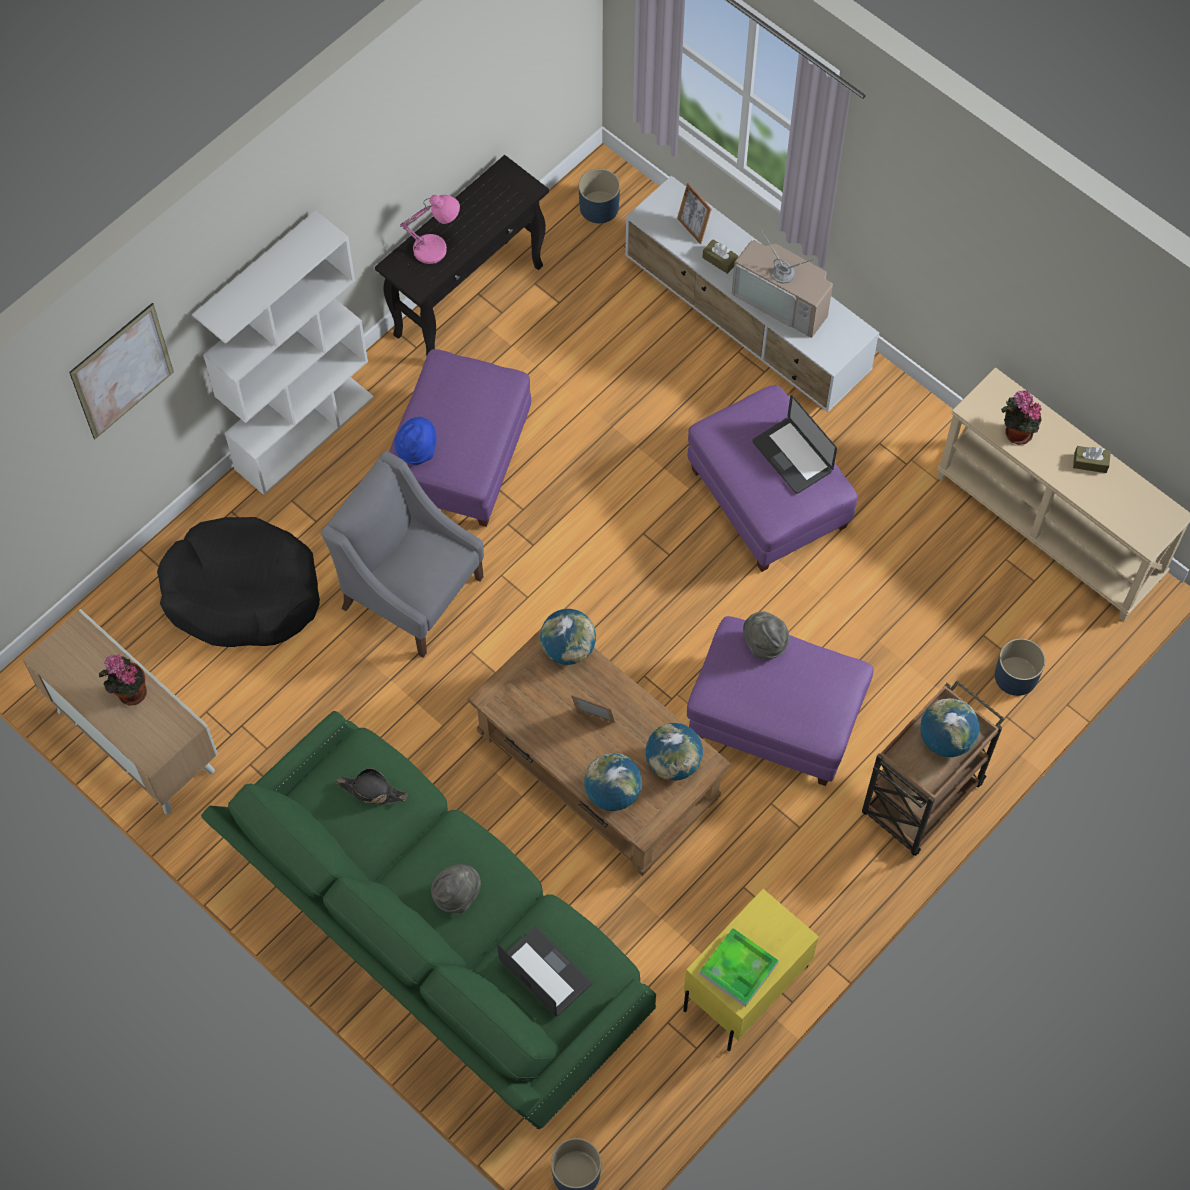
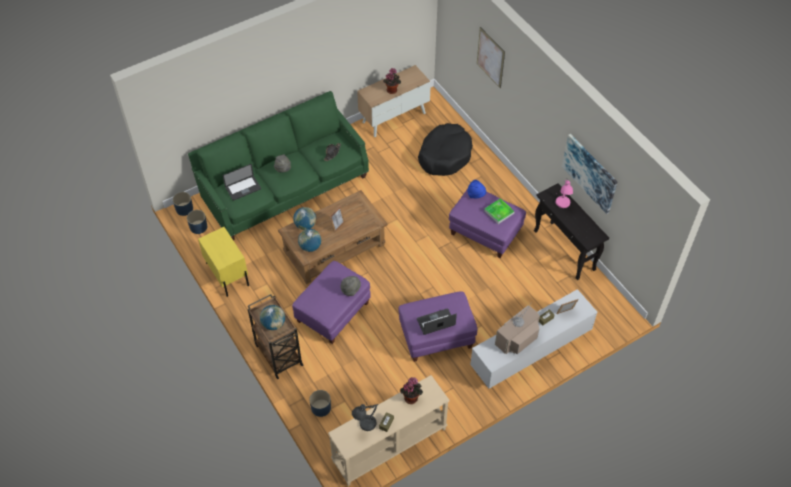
camera: 105 degrees right, 10 degrees down
(304, 432) = (512, 185): white bookcase -> none
(411, 591) = (429, 205): grey armchair -> none
(422, 143) = (590, 173): none -> picture
(568, 648) = (371, 224): globe -> none
(598, 207) = (606, 308): blue planter -> blue planter (198, 227)
(738, 969) = (216, 242): tray -> tray (499, 212)
(1107, 498) = (365, 424): none -> grey table lamp

